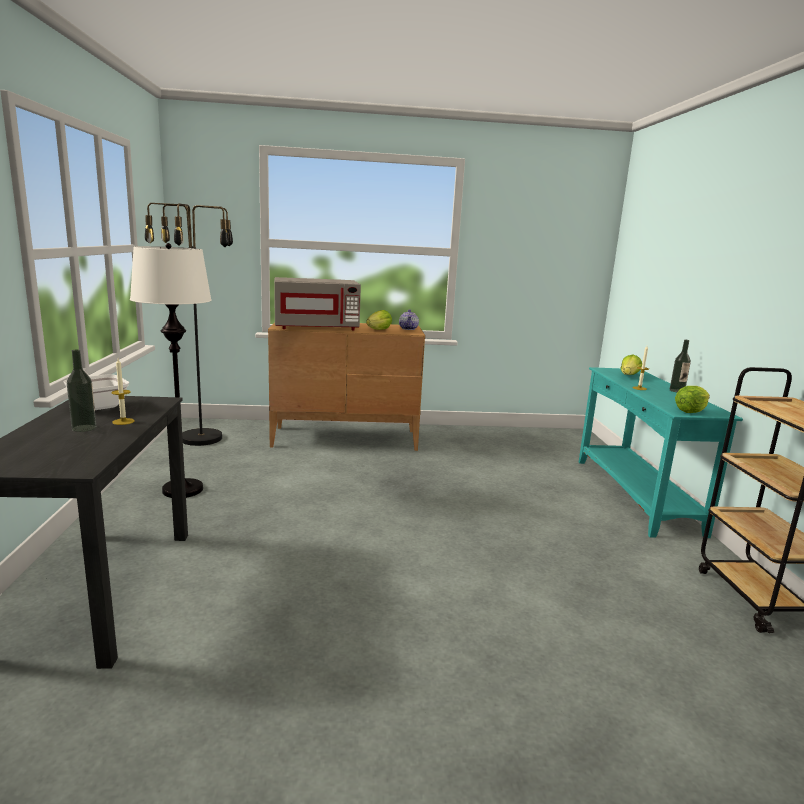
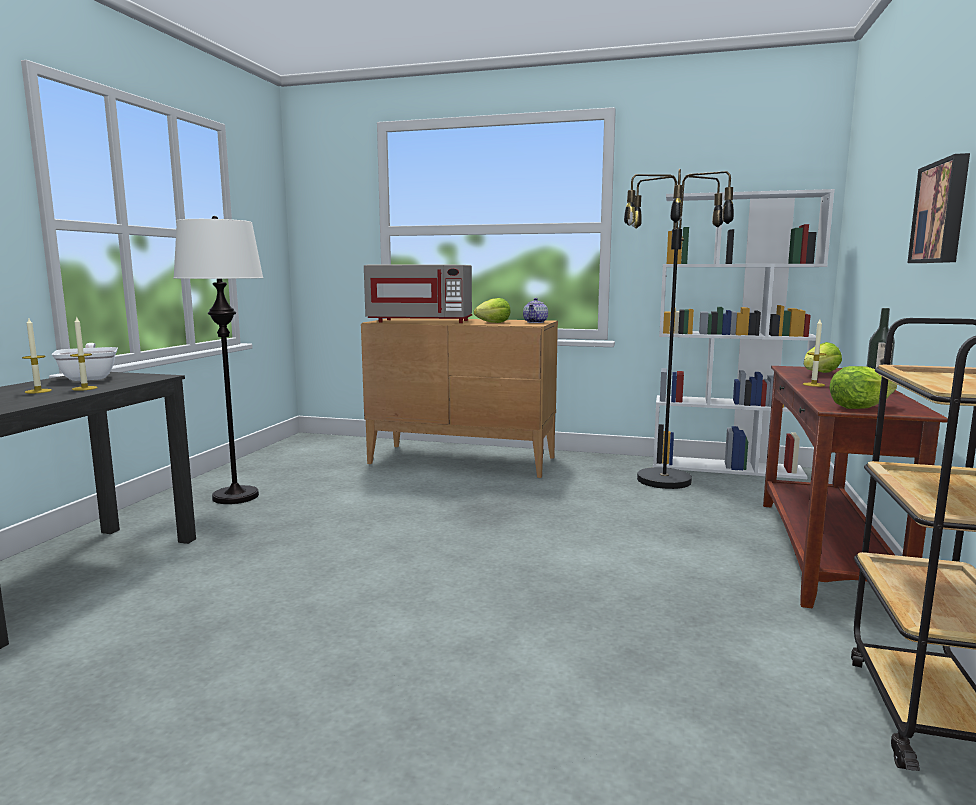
camera: 20 degrees right, 5 degrees down
(84, 428) = (38, 391): bottle -> candle
(200, 439) = (302, 452): floor lamp -> floor lamp (663, 481)
(535, 432) = (727, 467): none -> white bookcase
(636, 495) = (824, 552): turquoise console table -> brown console table
(733, 285) = (943, 212): none -> picture

